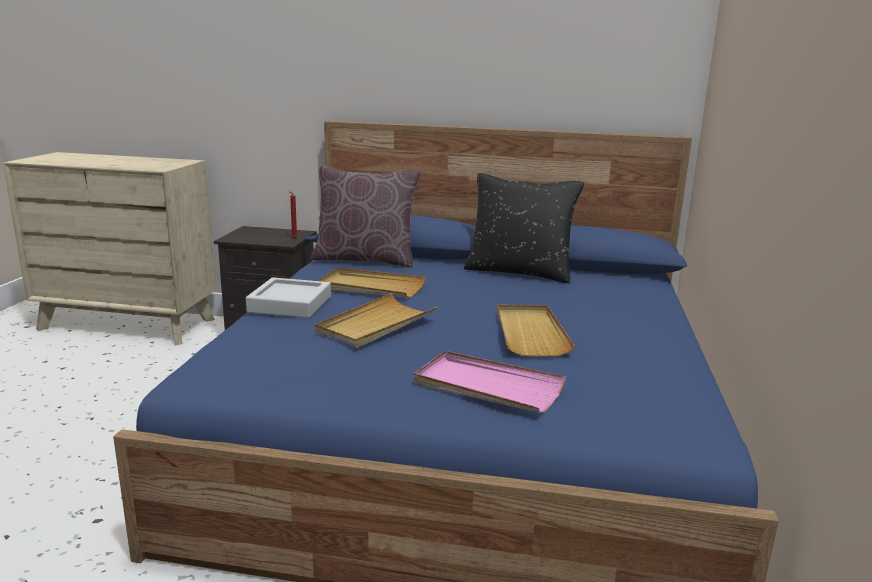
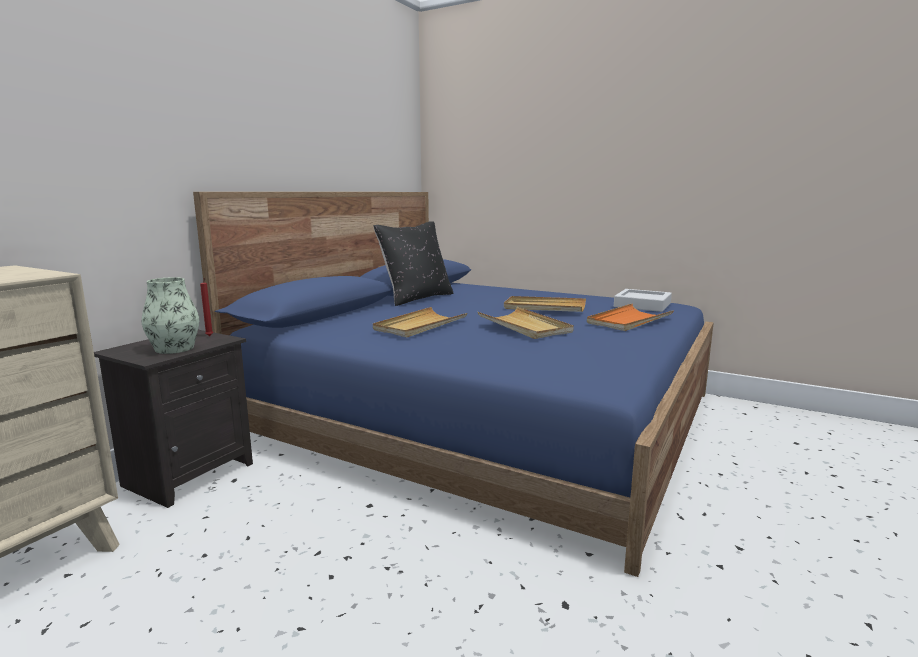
camera: 70 degrees left, 5 degrees down
(256, 238) = (174, 348): none -> vase
(290, 304) = (442, 347): grey tray -> grey tray (642, 305)
(365, 259) = (328, 323): brown pillow -> none
(487, 387) = (628, 321): pink tray -> orange tray

